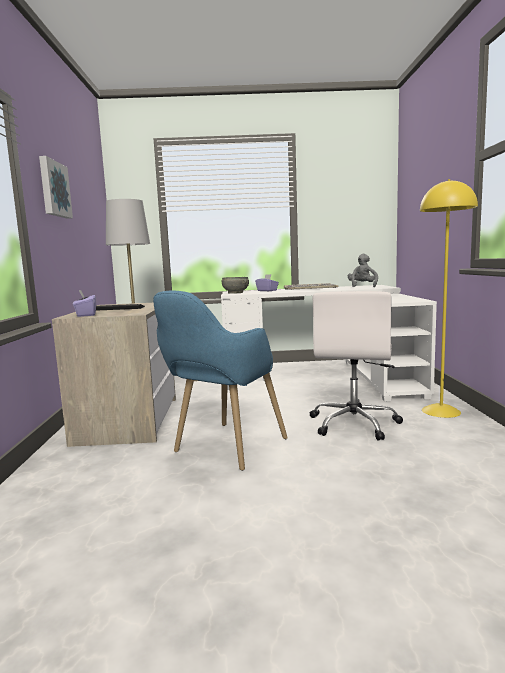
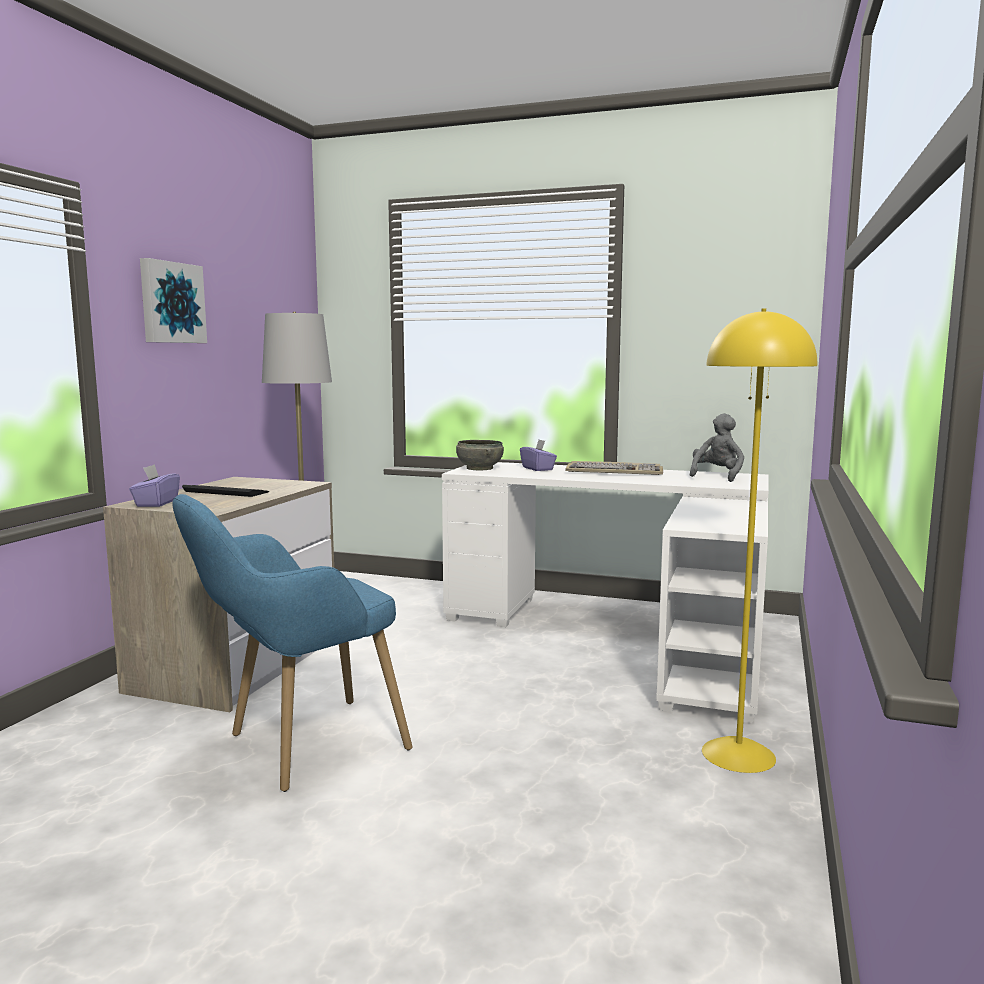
camera: 20 degrees right, 0 degrees up
(354, 424) = (550, 746): white office chair -> none

